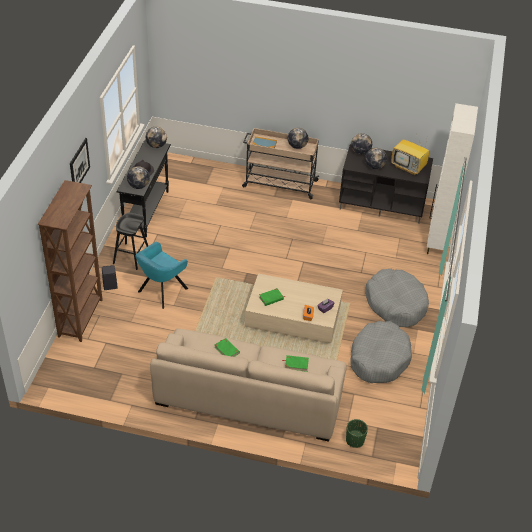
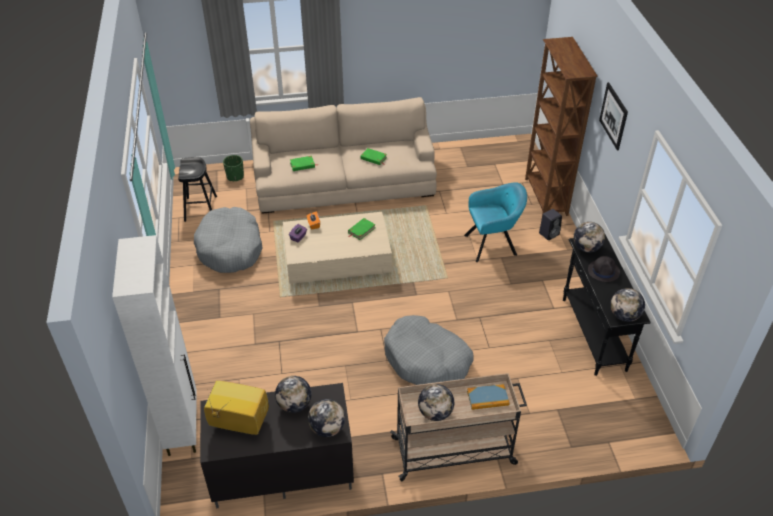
camera: 160 degrees right, 0 degrees up
(131, 256) = (557, 271): black stool -> black stool (200, 208)
(161, 291) = (492, 244): turquoise armchair -> turquoise armchair turned 60 degrees clockwise
(396, 304) = (225, 313): grey dog bed -> grey dog bed (427, 360)

